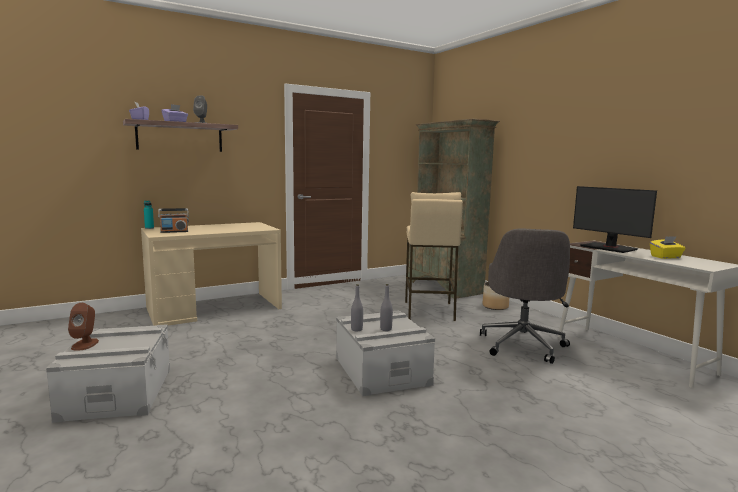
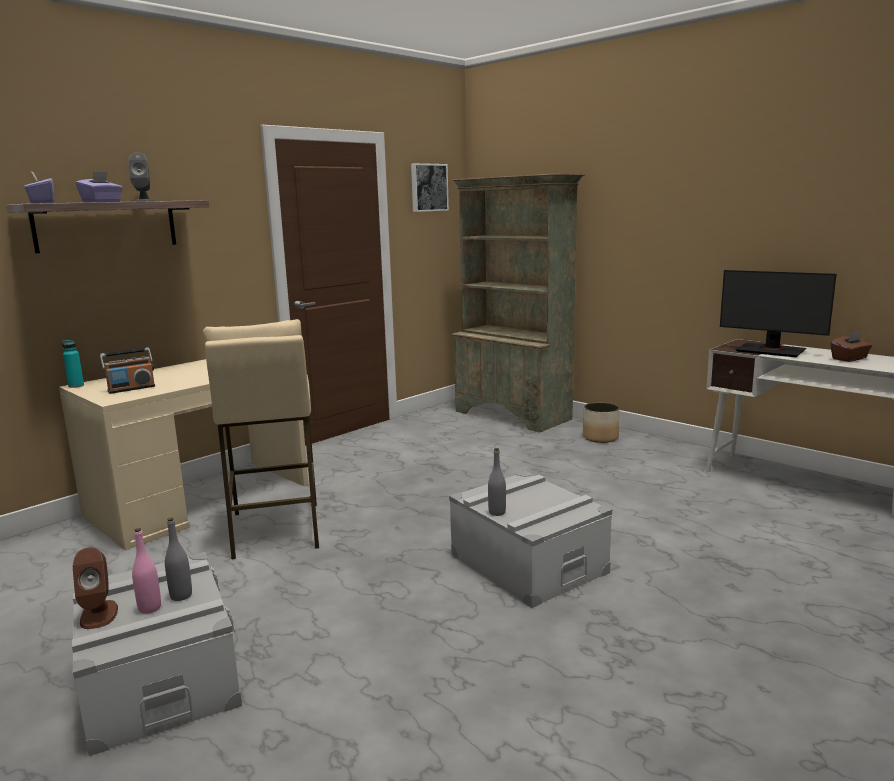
camera: 15 degrees left, 5 degrees up
(112, 346) = (150, 608): none -> pink bottle
(386, 329) = (536, 505): grey bottle -> grey bottle (181, 596)
(401, 129) = (428, 187): none -> picture
(429, 311) = (521, 457): beige stool -> beige stool (275, 530)
(522, 346) = (675, 493): grey office chair -> none
(666, 257) = (849, 359): yellow tissue box -> brown tissue box

